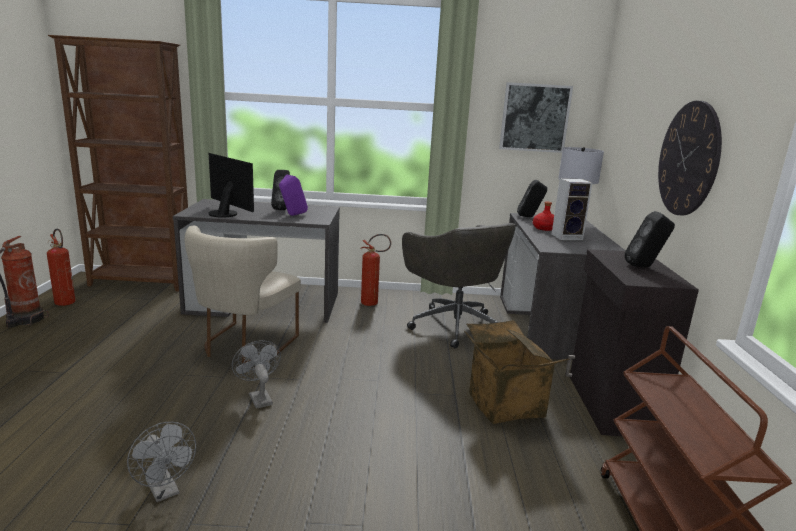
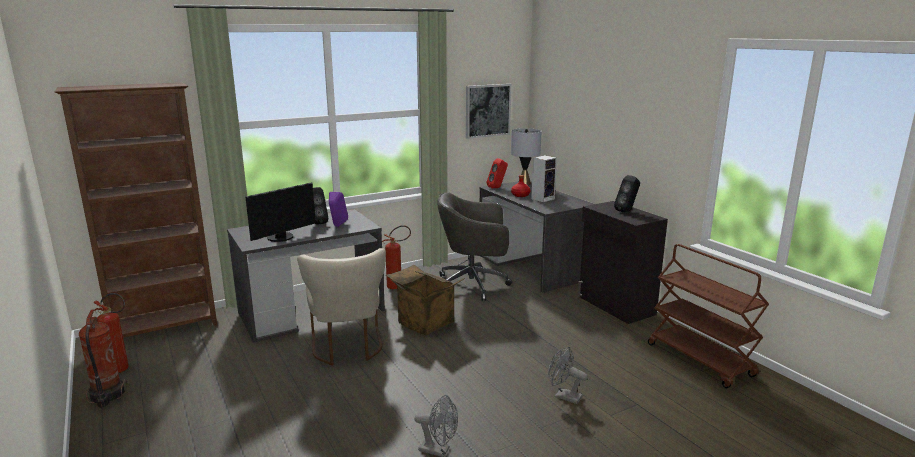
camera: 30 degrees left, 0 degrees up
(226, 213) = (282, 238): monitor -> monitor turned 120 degrees clockwise
(258, 397) = (413, 377): grey fan -> grey fan (564, 396)
(454, 325) = (474, 285): grey office chair -> grey office chair turned 150 degrees clockwise
(502, 404) = (562, 326): cardboard box -> cardboard box (423, 323)
(529, 217) = (497, 188): black speaker -> red speaker
(688, 159) = (635, 138): wall clock -> none

